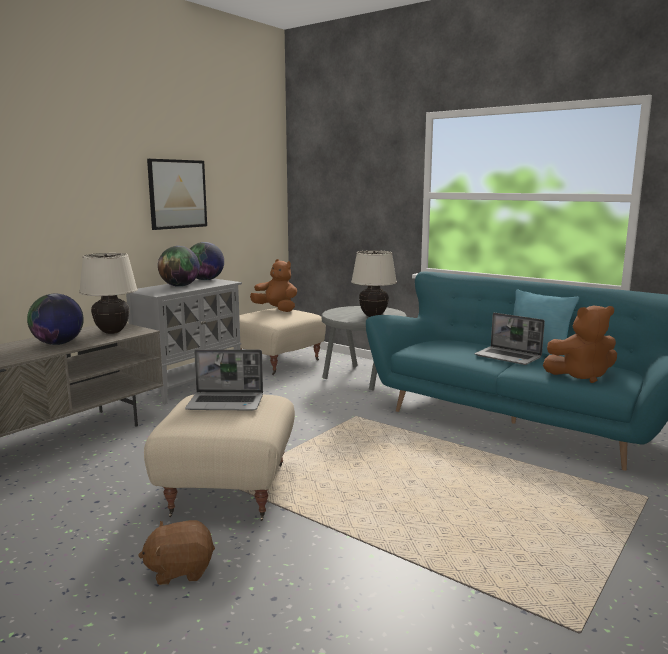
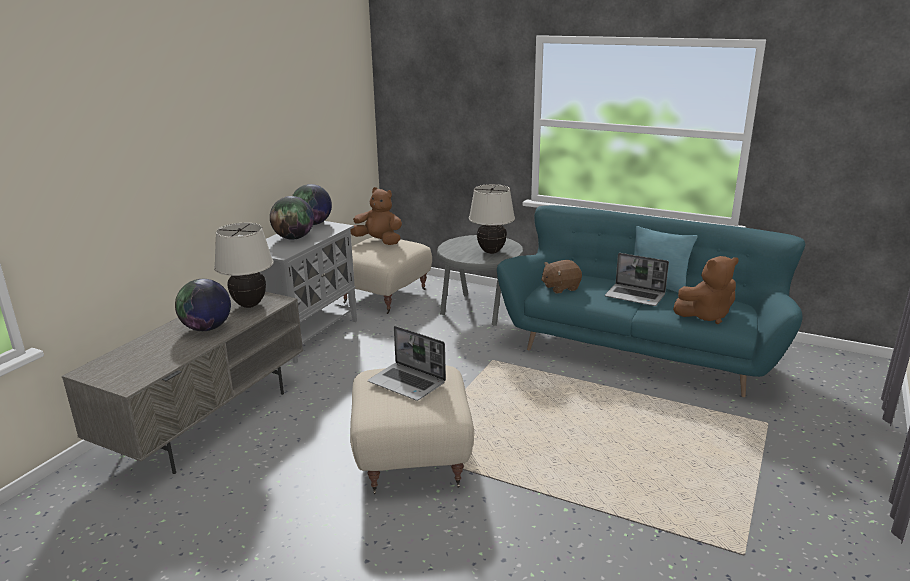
camera: 10 degrees left, 10 degrees up
(177, 194) = (277, 135): picture -> none
(180, 570) = (412, 545): brown plush toy -> brown plush toy (560, 287)
(226, 403) = (408, 383): laptop -> laptop turned 45 degrees clockwise

